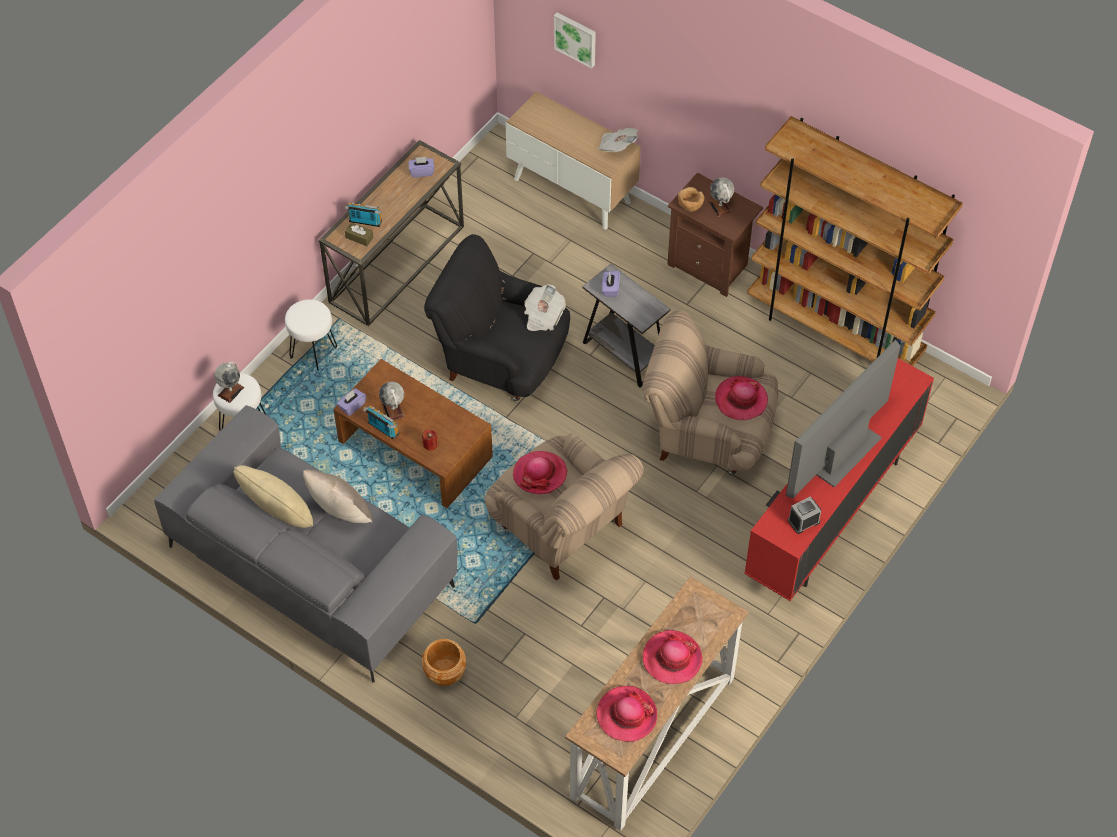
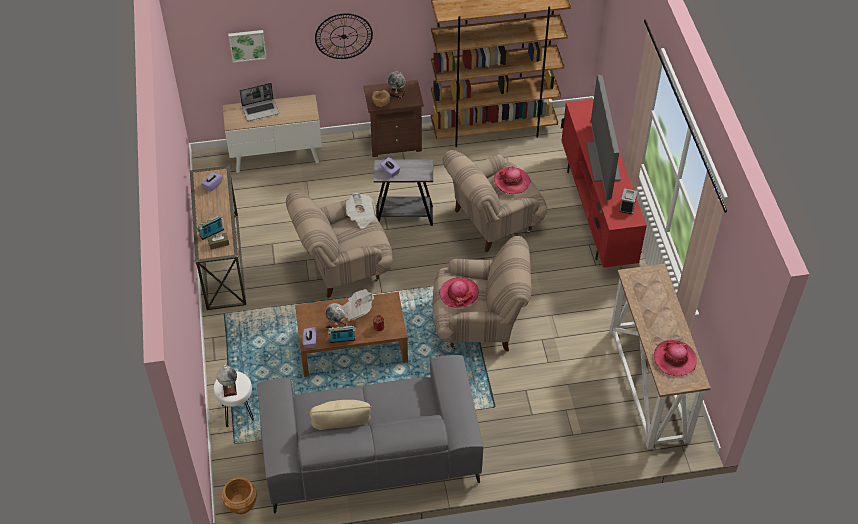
camera: 45 degrees left, 5 degrees down
(313, 352) = (230, 342): white stool -> none
(340, 513) = (375, 400): beige pillow -> none
(444, 673) = (510, 445): brown planter -> brown planter (241, 504)
(501, 360) = (343, 266): black armchair -> beige armchair
(566, 124) = (261, 110): none -> laptop
(617, 147) = (303, 102): newspaper -> newspaper (357, 310)
(672, 659) = (660, 315): hat -> none
(686, 97) = (343, 36): none -> wall clock

